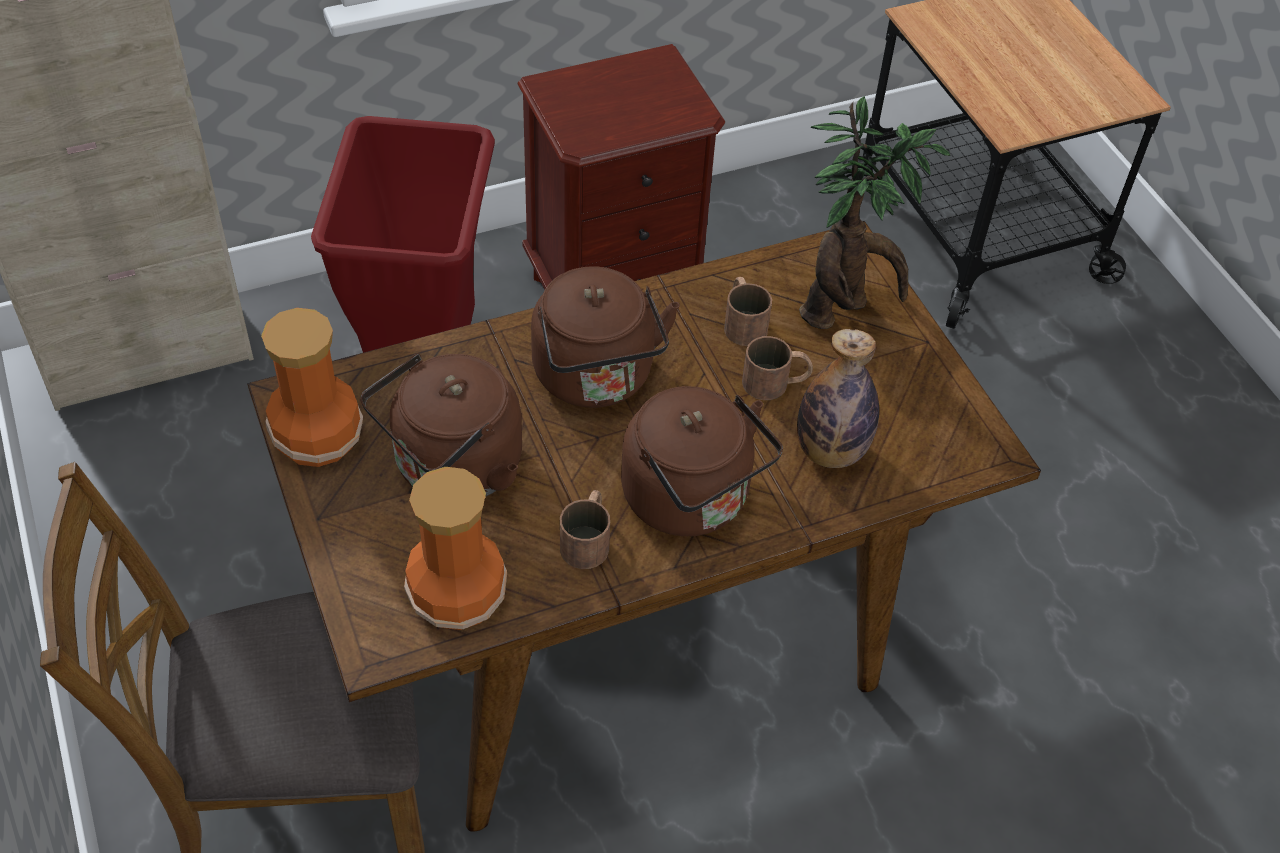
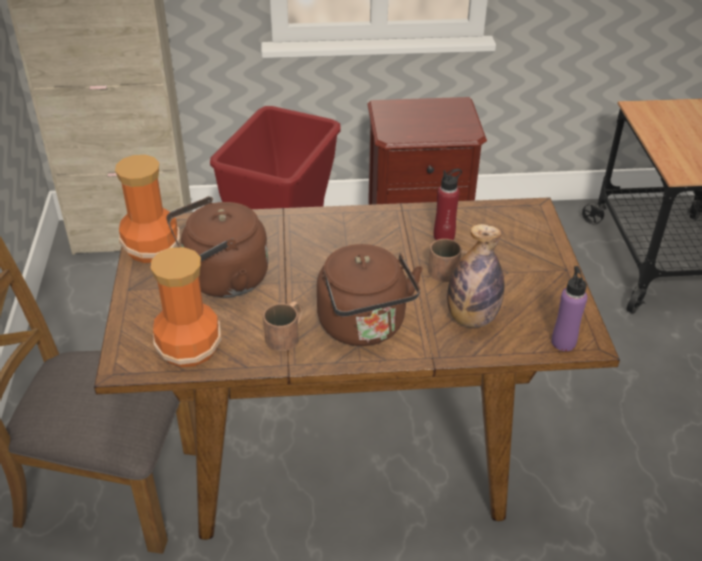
camera: 20 degrees right, 10 degrees down
(596, 379) = (335, 250): brown kettle -> none
(742, 321) = (444, 236): brown mug -> red bottle
(844, 308) = (515, 241): potted plant -> none
(963, 461) = (563, 342): none -> purple bottle

